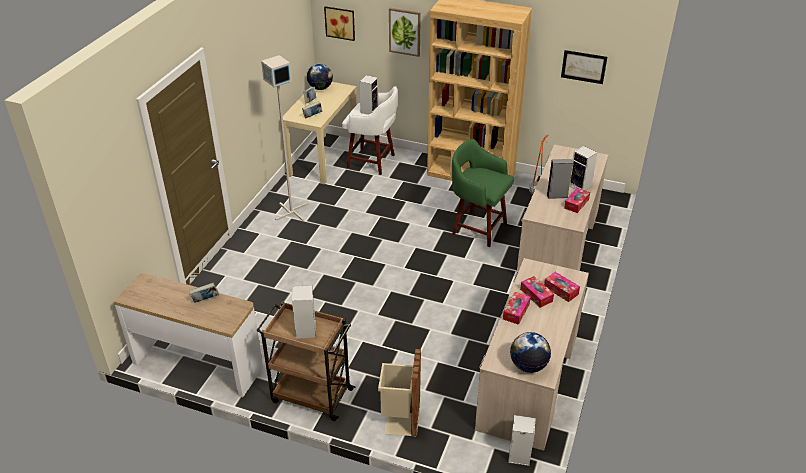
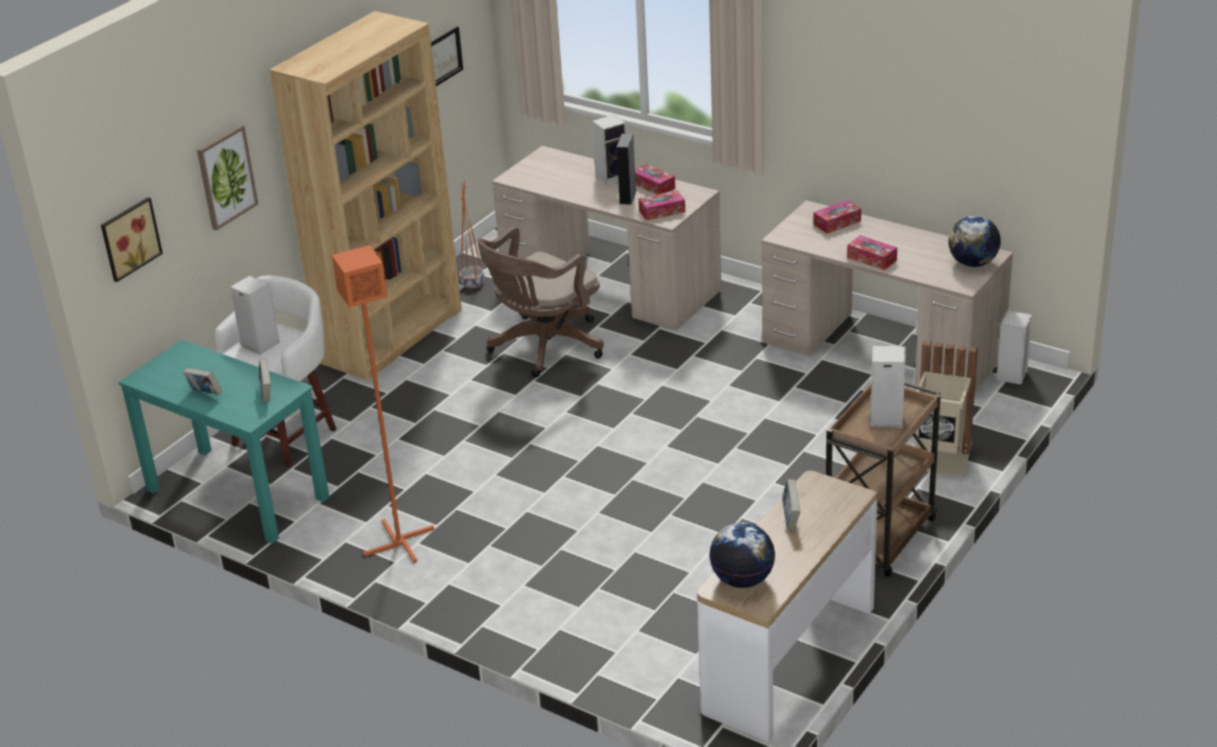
camera: 75 degrees left, 5 degrees down
(291, 212) = (398, 542): grey floor lamp -> orange floor lamp
(320, 88) = (160, 380): globe -> globe (742, 579)
(323, 158) = (236, 493): beige desk -> turquoise desk
(477, 228) = (543, 348): green stool -> brown office chair
(536, 295) = (842, 241): tissue box -> tissue box (662, 211)

